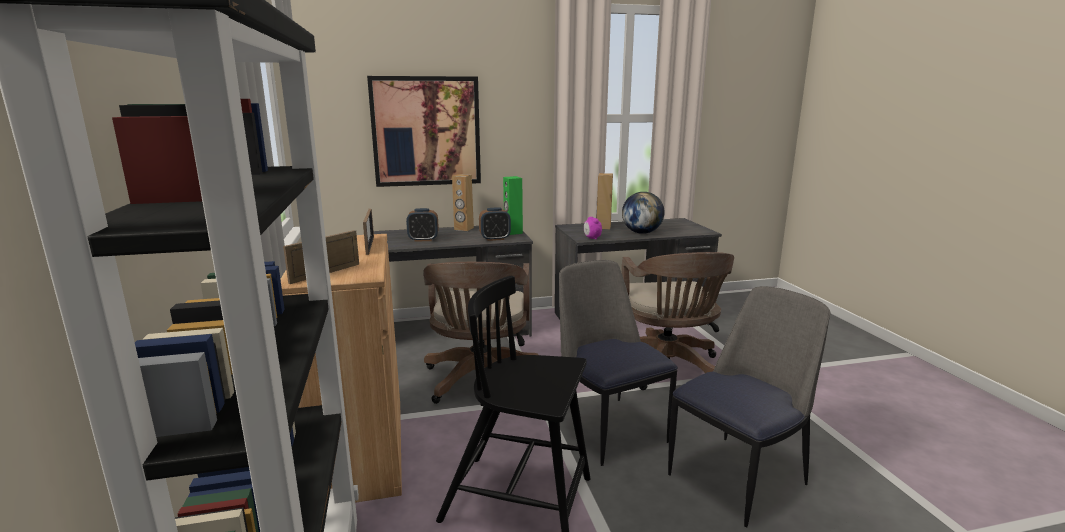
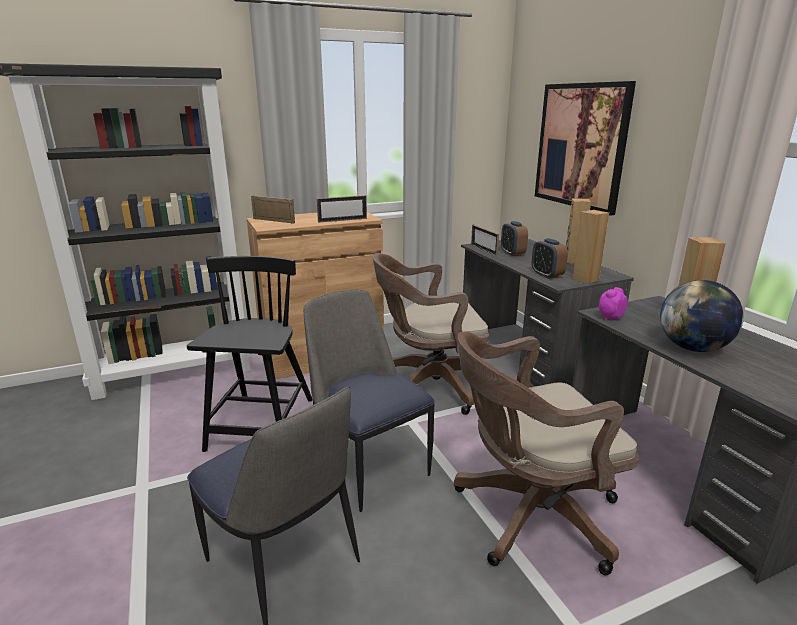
camera: 80 degrees right, 5 degrees up
(399, 246) = (483, 249): none -> picture frame
(513, 232) = (585, 279): green speaker -> brown speaker
(608, 428) = (367, 465): chair -> chair turned 90 degrees counterclockwise

